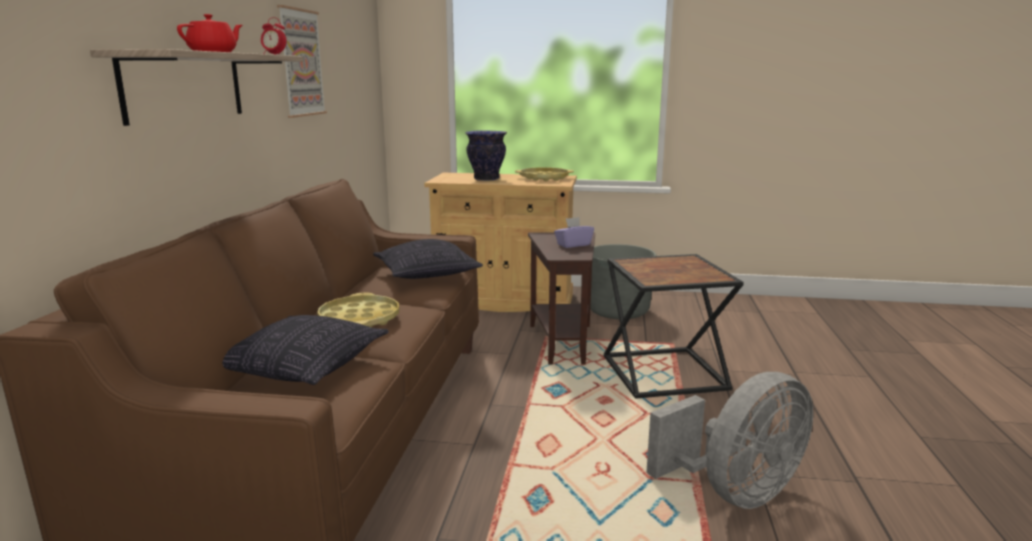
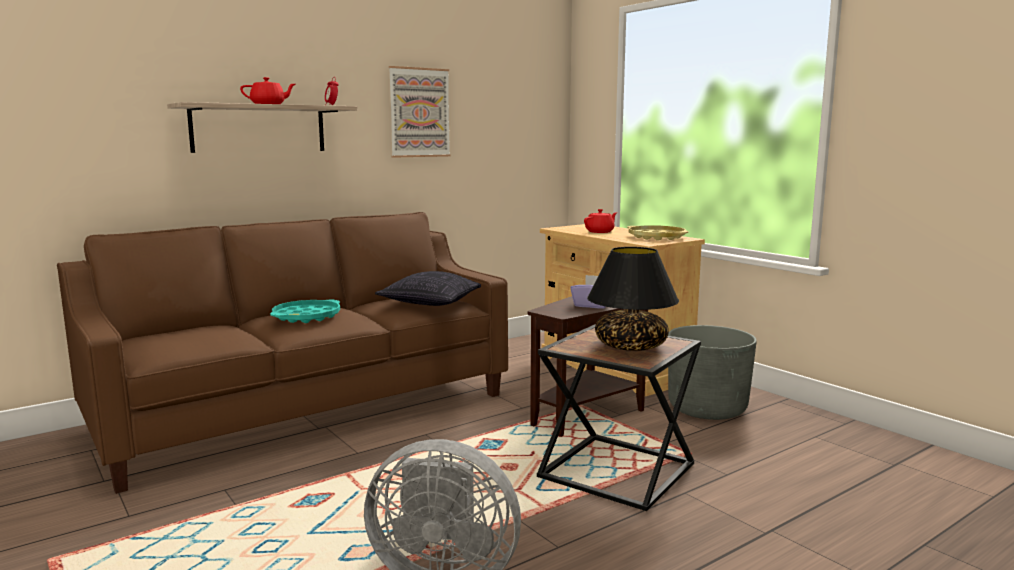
camera: 45 degrees right, 5 degrees down
(303, 368) = (210, 332): pillow -> none
(359, 319) = (306, 317): yellow tray -> turquoise tray
(486, 179) = (600, 232): vase -> red teapot
(679, 268) = (630, 346): none -> black table lamp

